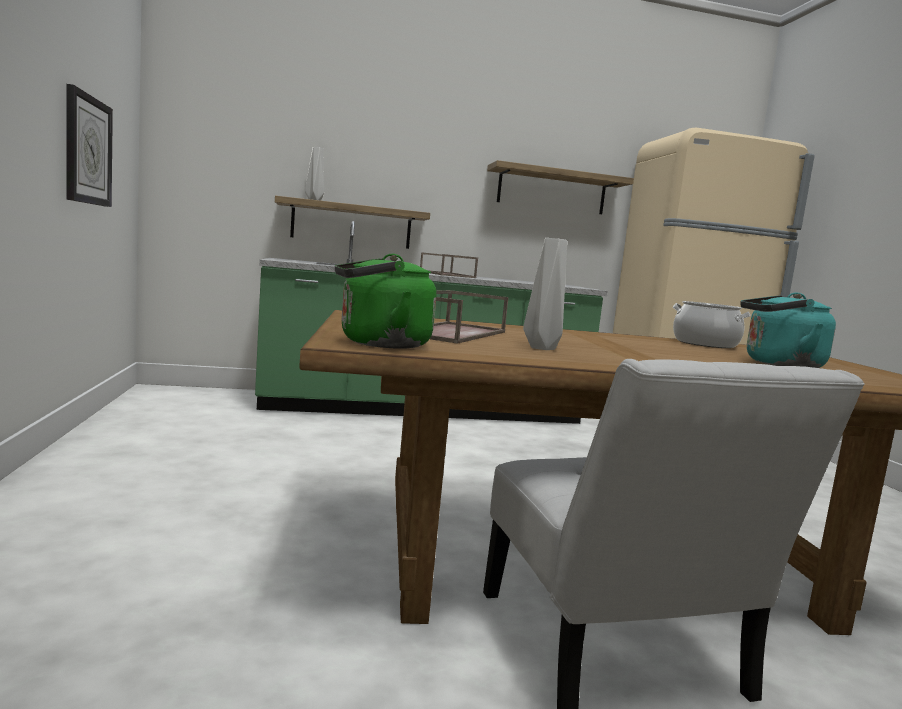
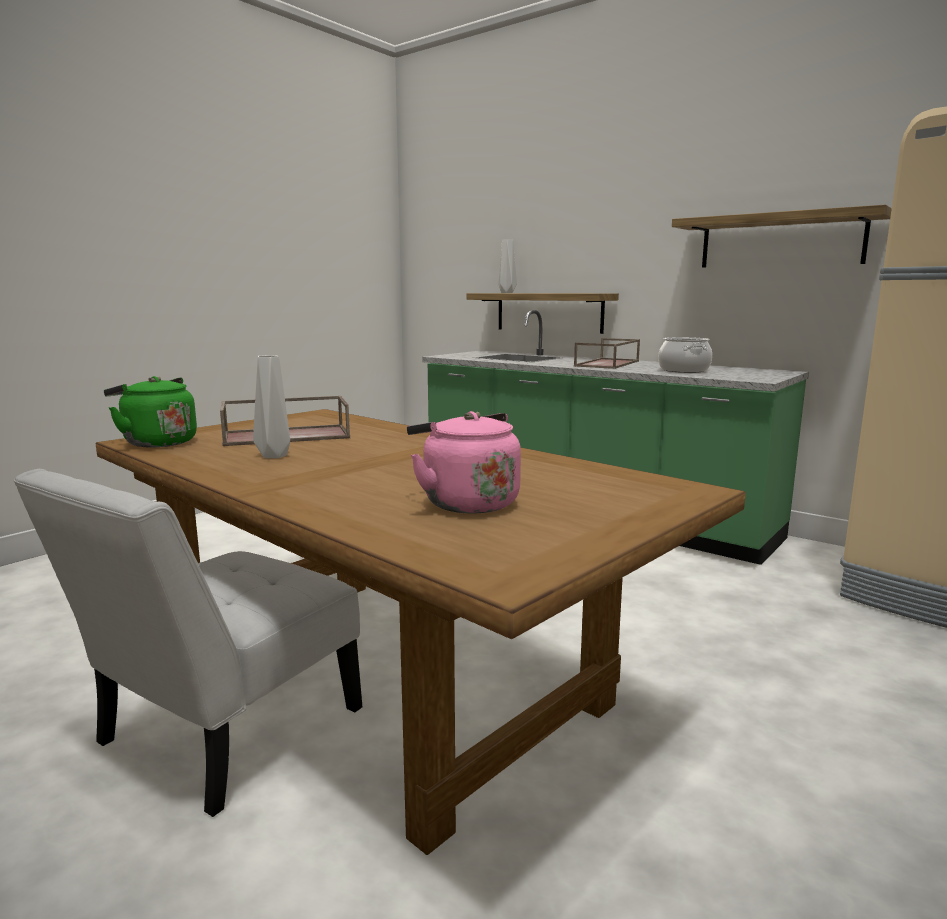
camera: 50 degrees right, 5 degrees up
(87, 150) = (307, 282): wall clock -> none
(705, 344) = (568, 469): cooking pot -> cooking pot (684, 370)
(778, 364) = (466, 502): turquoise kettle -> pink kettle

